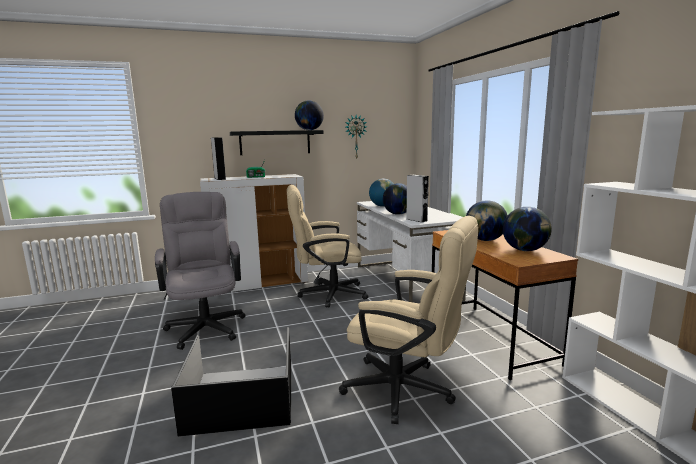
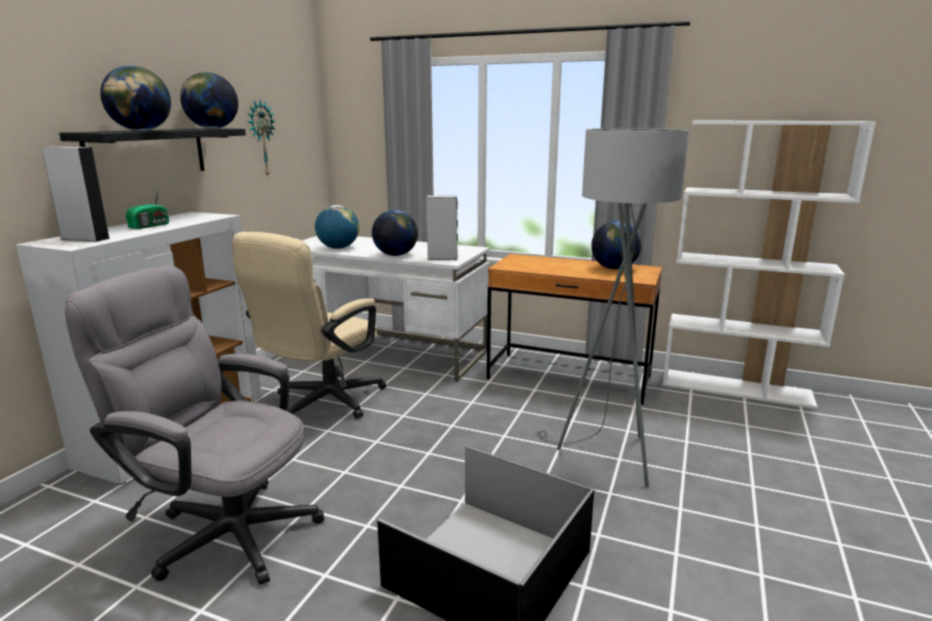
camera: 50 degrees left, 5 degrees up
(407, 391) = (605, 456): beige office chair -> grey floor lamp
(485, 240) = (560, 266): globe -> globe (141, 130)

